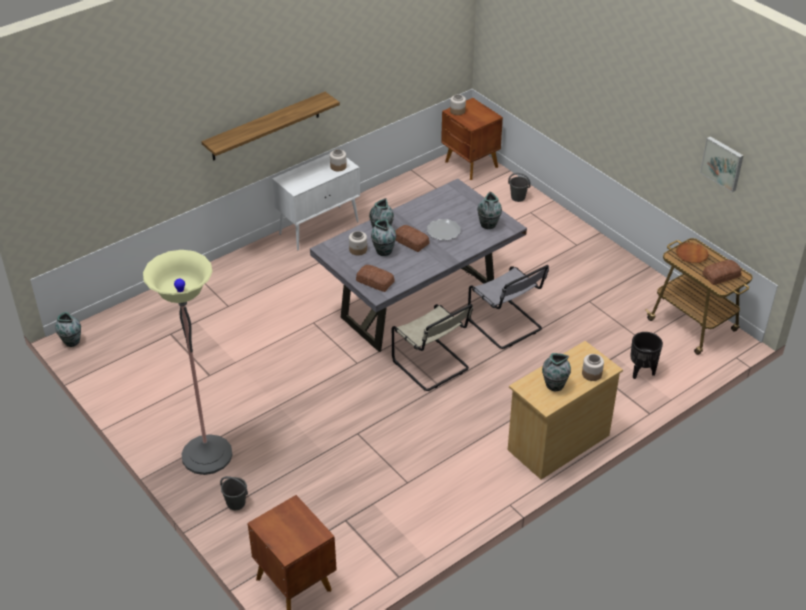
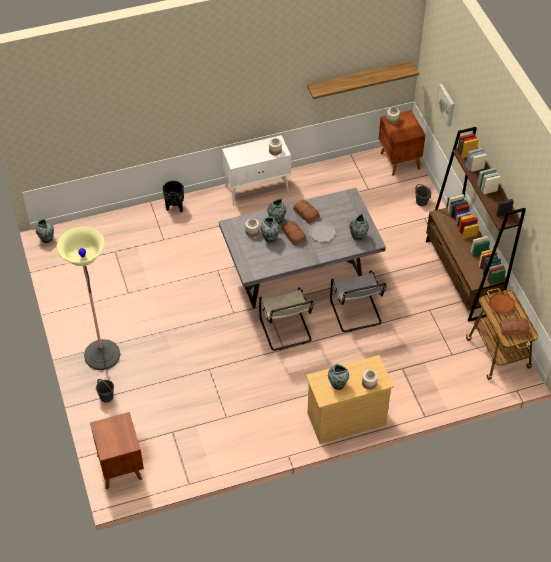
camera: 20 degrees right, 10 degrees up
(265, 126) = (219, 113): shelf -> shelf (359, 80)
(375, 282) = (251, 263): bread -> bread (306, 214)
(606, 259) = (462, 276): none -> brown bookcase
(641, 372) = (437, 381): black planter -> black planter (174, 207)
(723, 163) = (535, 245): picture -> picture (446, 105)

